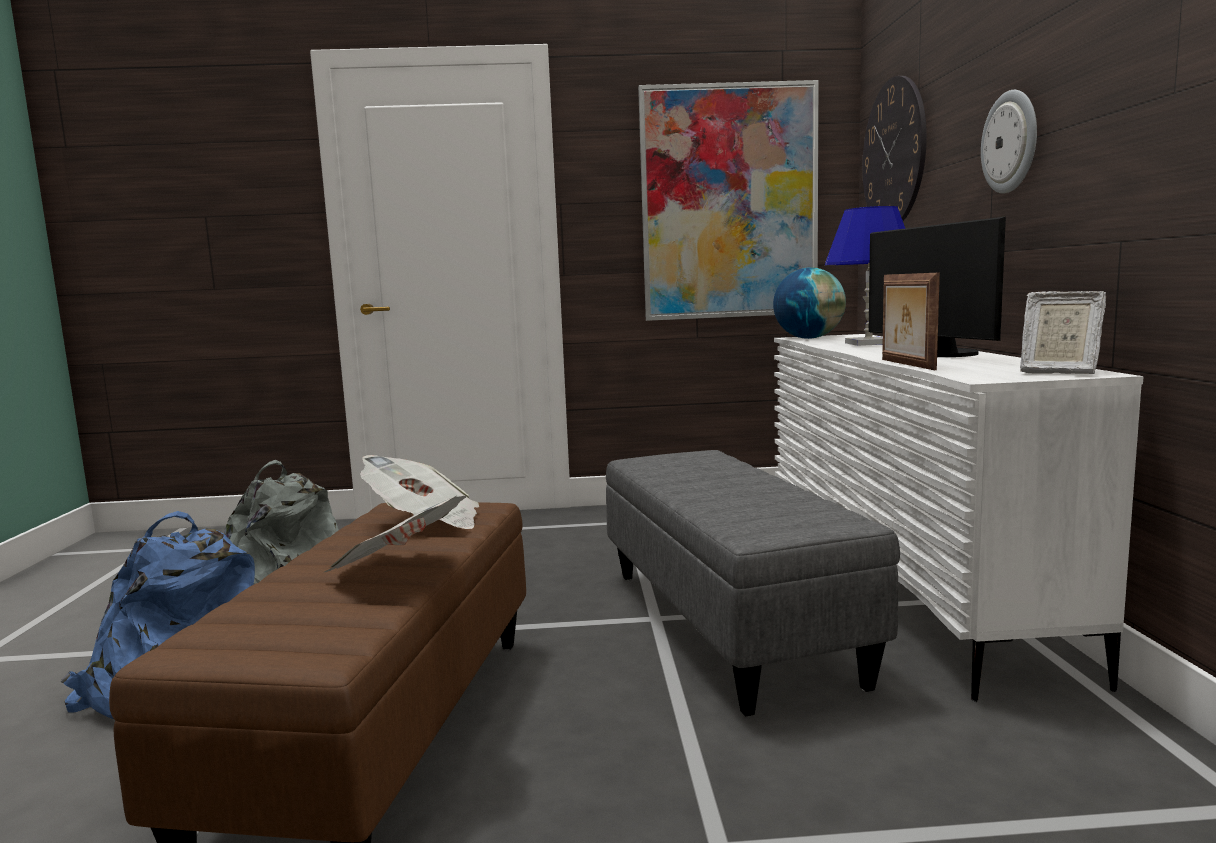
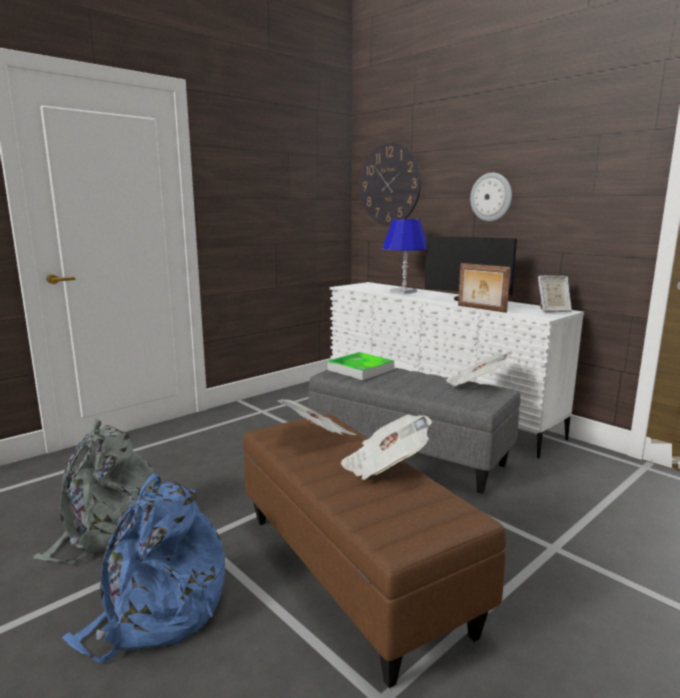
camera: 40 degrees left, 5 degrees up
(689, 461) = (360, 369): none -> tray
(729, 203) = (293, 202): picture -> none
(808, 338) = (354, 287): globe -> none
(818, 507) = (474, 385): none -> newspaper

